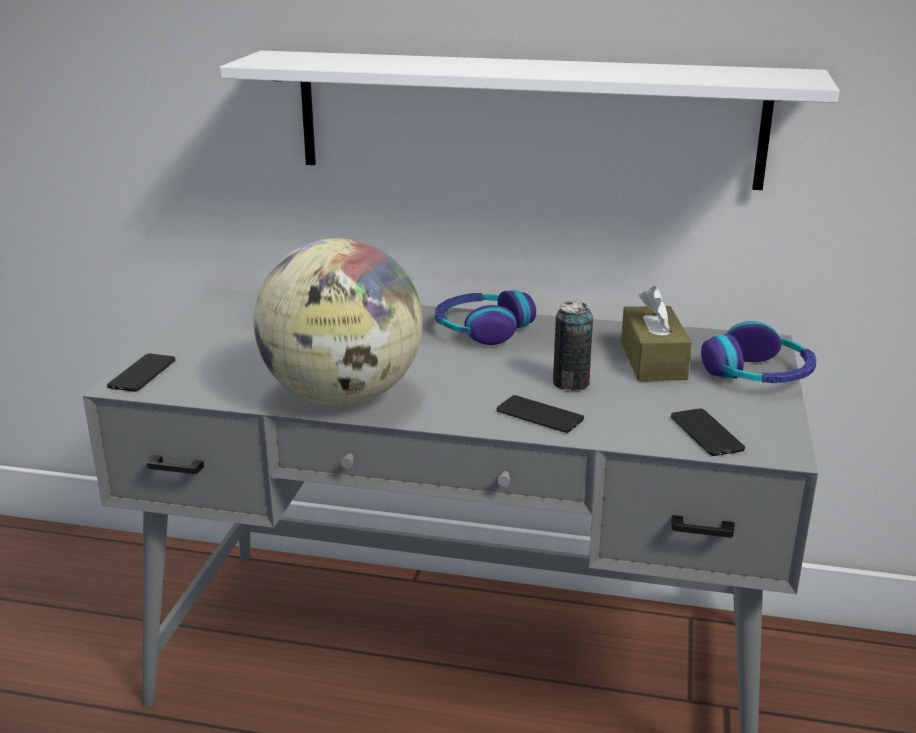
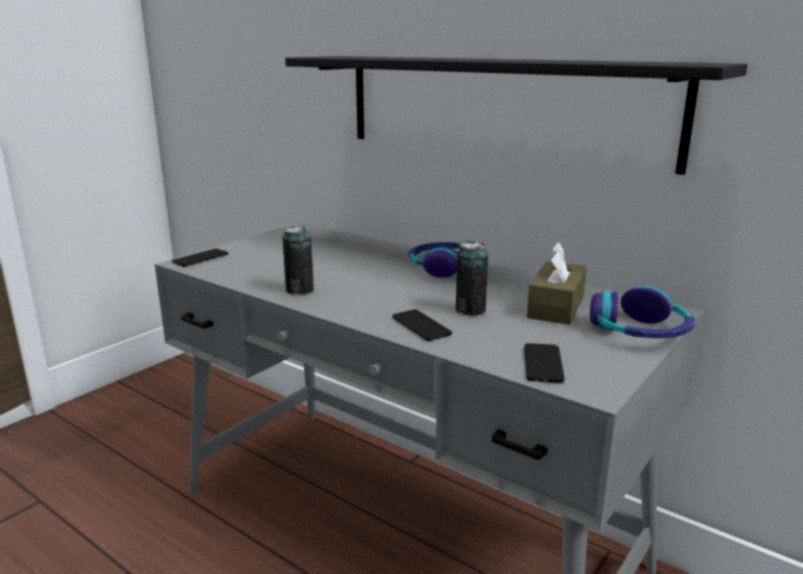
camera: 25 degrees right, 5 degrees down
(342, 397) = (299, 290): globe -> can
(526, 119) = (499, 107): white shelf -> black shelf

